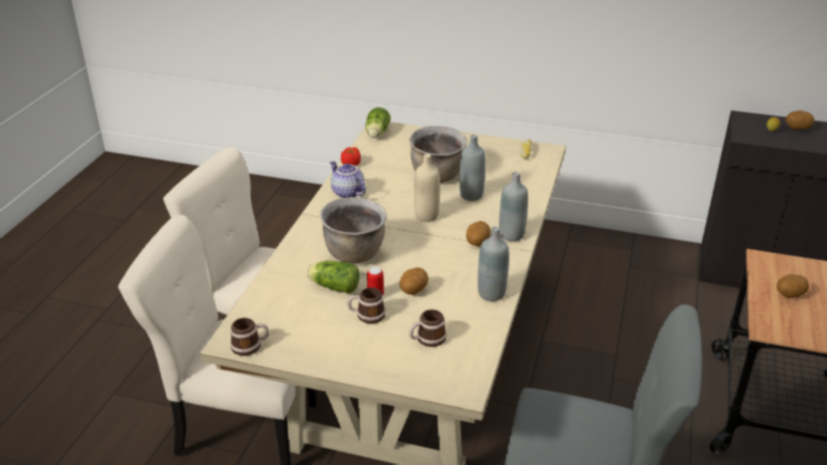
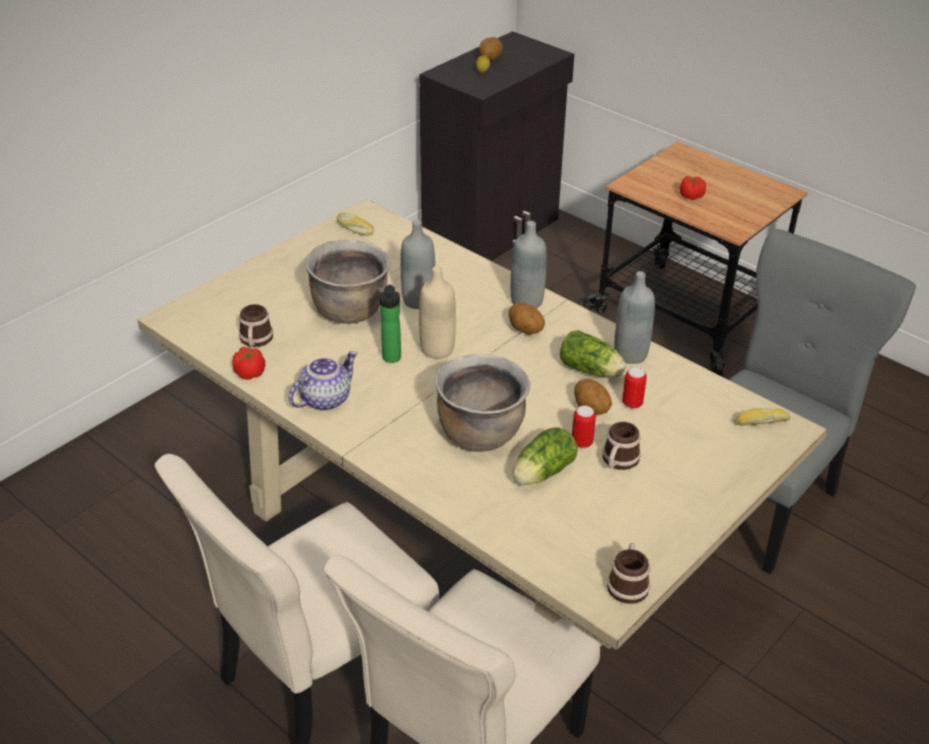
camera: 65 degrees left, 5 degrees up
(347, 193) = (325, 399): teapot -> teapot turned 150 degrees clockwise
(376, 133) = (187, 326): lettuce -> lettuce (592, 371)
(402, 203) = (391, 359): none -> bottle
(427, 339) = (689, 428): mug -> mug (255, 341)
(434, 307) = (632, 403): none -> can
(462, 373) = (760, 422): none -> bread
(789, 295) = (691, 196): potato -> tomato

